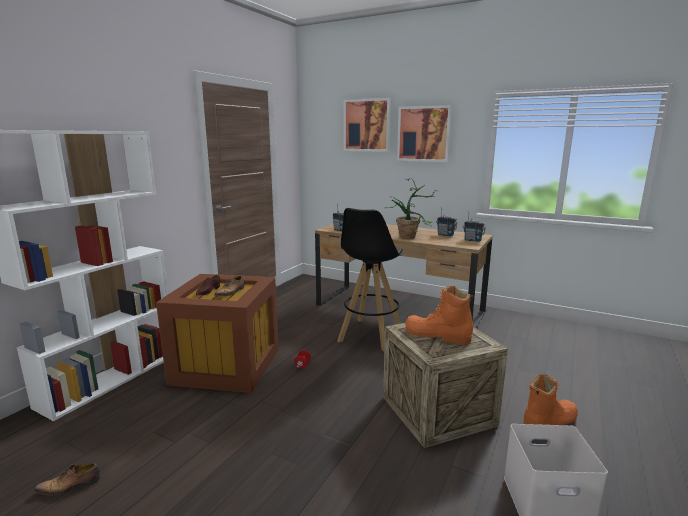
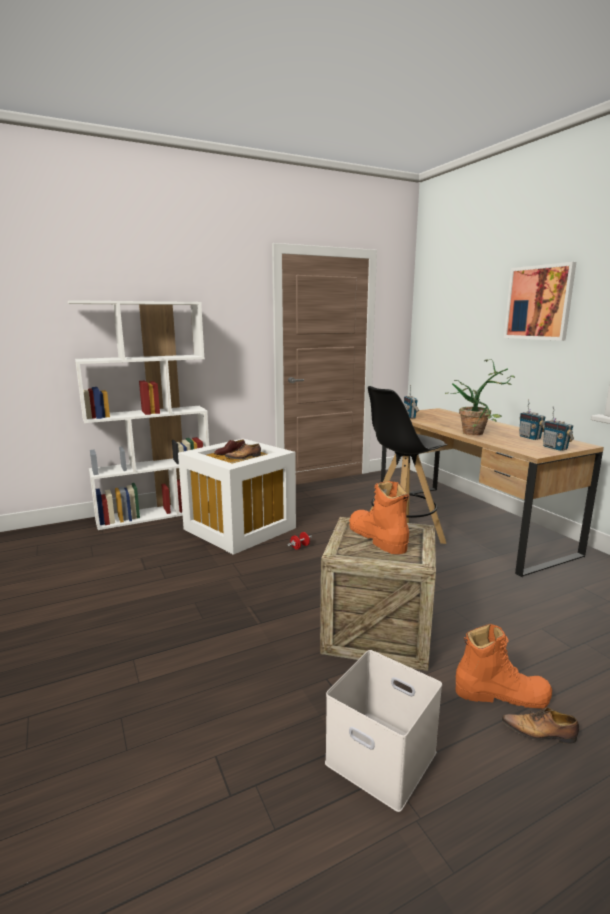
camera: 35 degrees right, 0 degrees up
(70, 486) = (65, 572): shoe -> shoe (540, 733)
(228, 365) = (241, 528): brown storage box -> white storage box
(367, 125) = (477, 293): picture -> none

